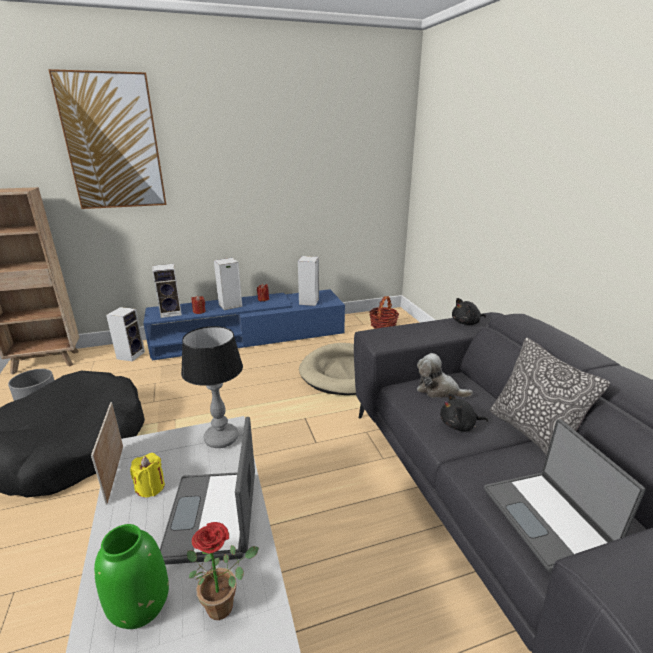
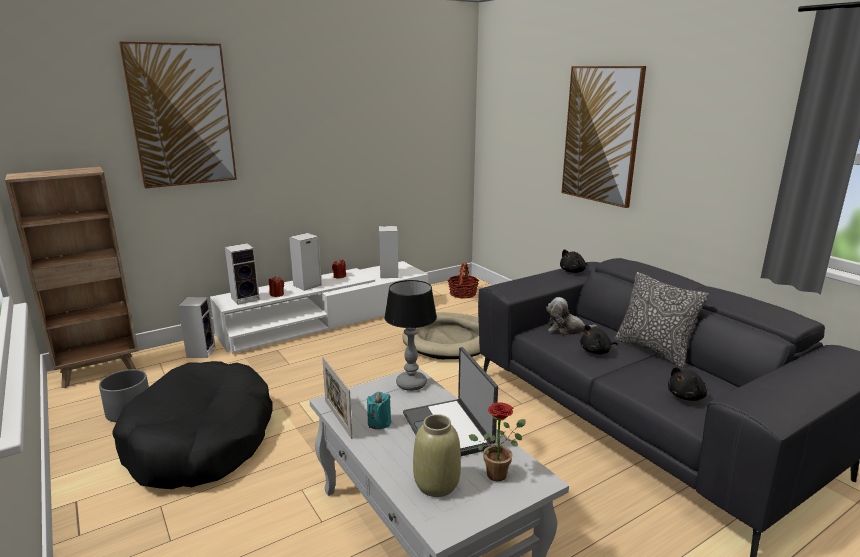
camera: 15 degrees left, 5 degrees down
(139, 604) = (436, 484): green vase -> beige vase
(150, 487) = (379, 423): yellow candle -> turquoise candle
(249, 337) = (327, 320): blue tv stand -> white tv stand
(525, 171) = (601, 135): none -> picture
(547, 518) = (687, 396): laptop -> black plush toy

